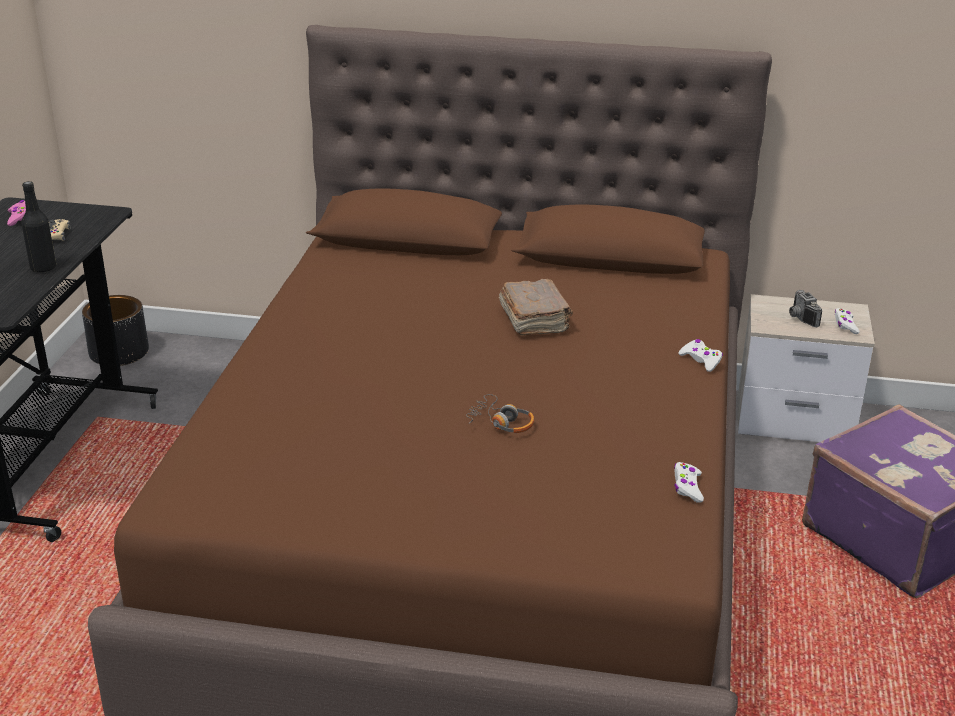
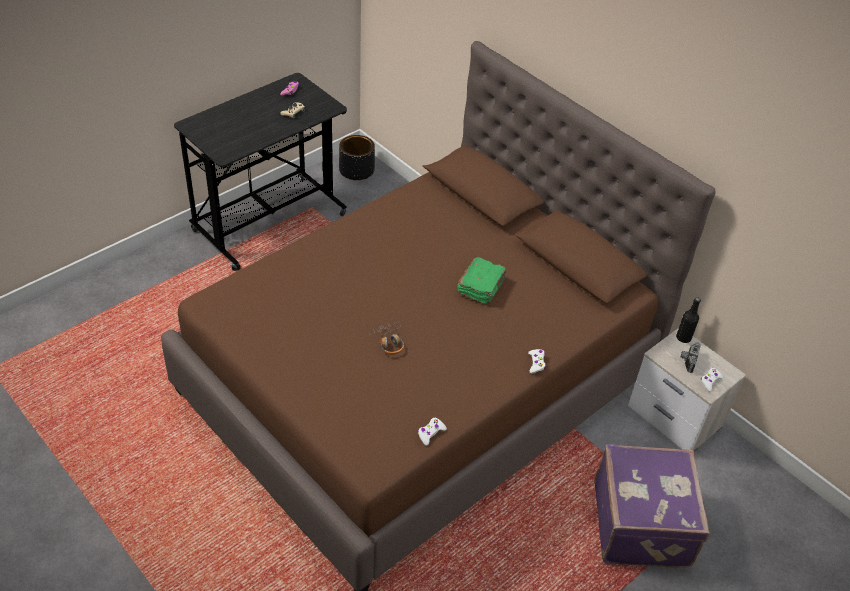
camera: 35 degrees right, 15 degrees up
(43, 268) = (268, 133): black bottle -> black bottle (683, 338)
(534, 320) = (481, 287): brown book -> green book

